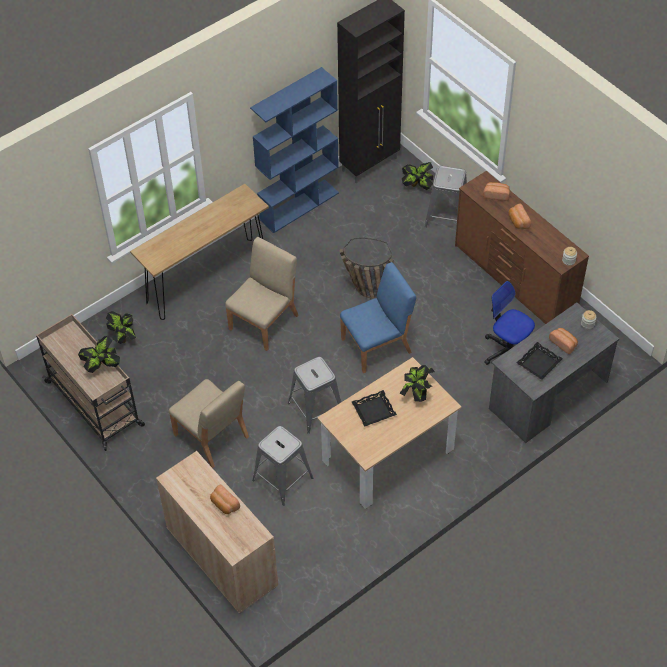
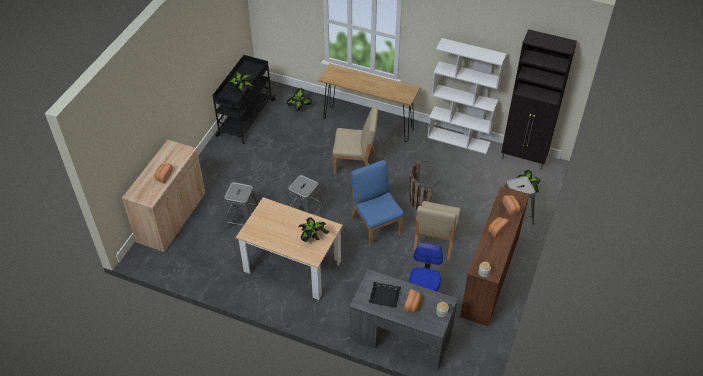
camera: 60 degrees right, 5 degrees down
(95, 404) = (245, 118): beige cart -> black cart
(211, 436) = (254, 176): beige chair -> beige chair (434, 241)
(299, 205) = (459, 140): blue bookcase -> white bookcase
(373, 410) = (285, 222): black tray -> none
(377, 345) = (376, 225): blue chair -> blue chair turned 150 degrees counterclockwise

